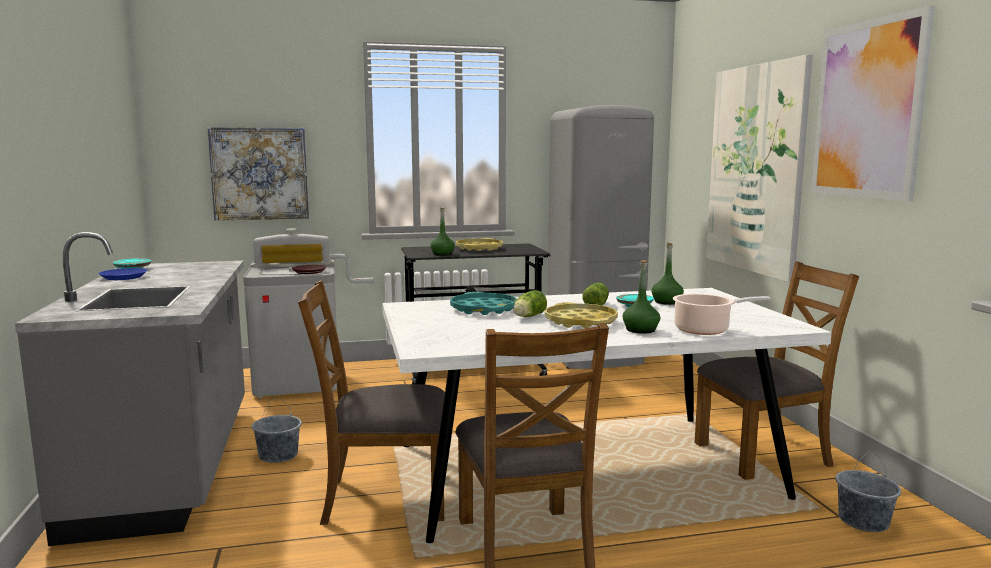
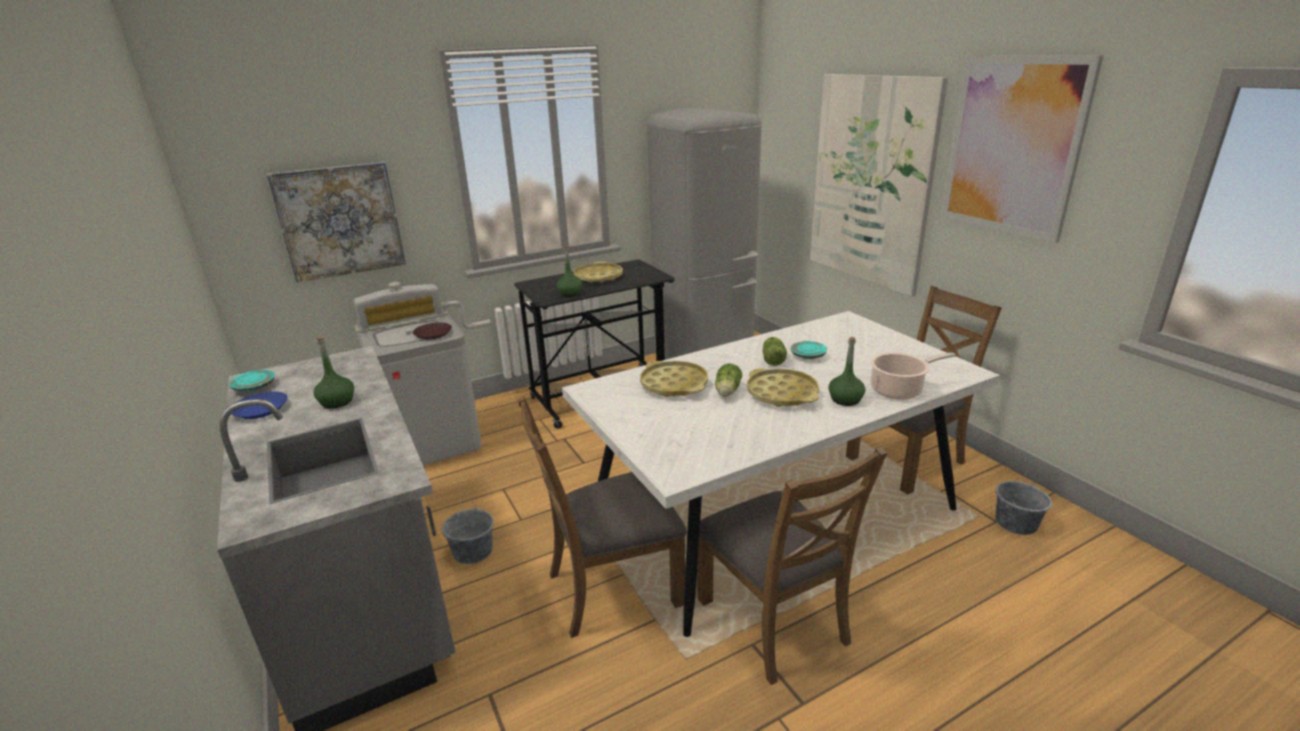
camera: 15 degrees left, 15 degrees up
(483, 309) = (674, 384): turquoise tray -> yellow tray
(667, 302) = (830, 344): green bottle -> green bottle (337, 402)

